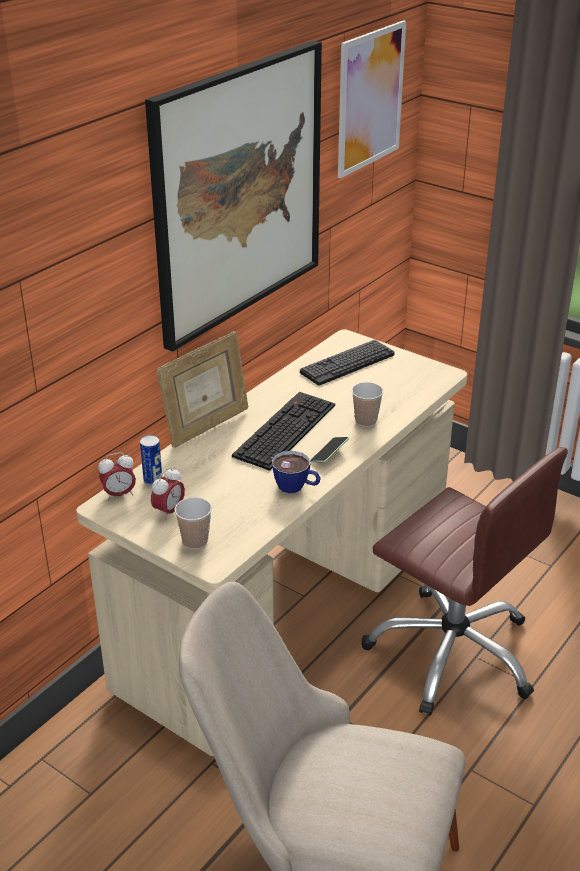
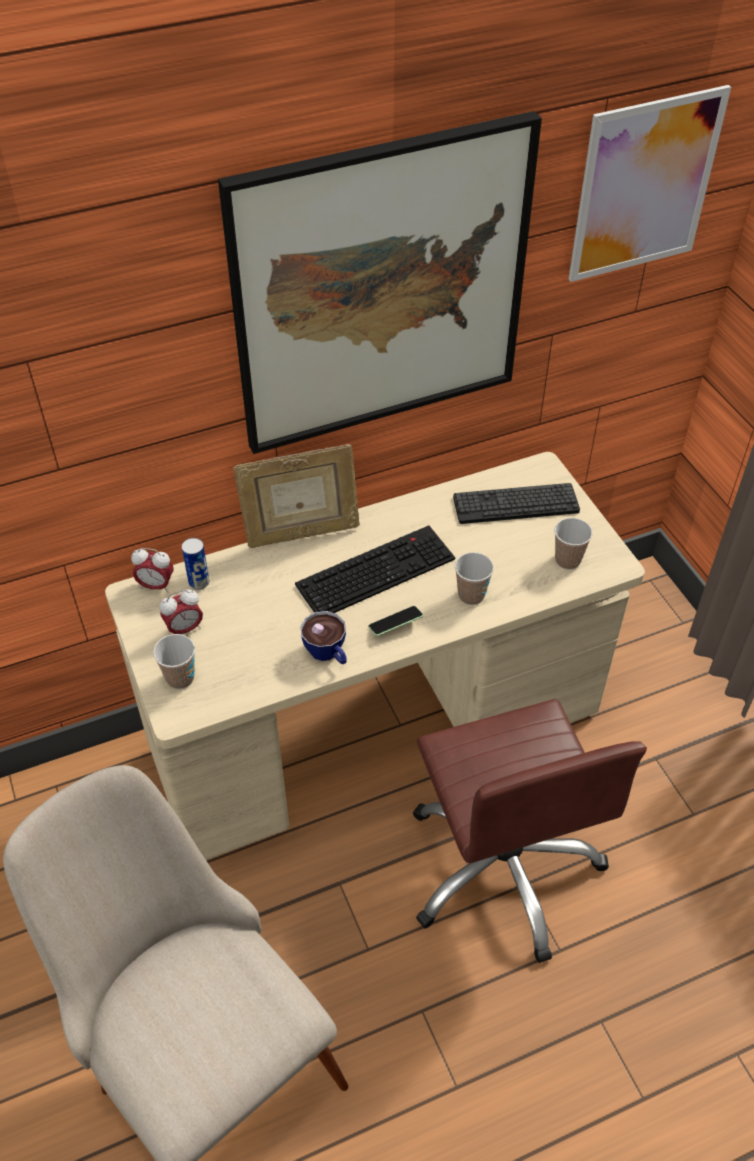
camera: 30 degrees right, 15 degrees up
(412, 381) = (567, 560): none -> cup

